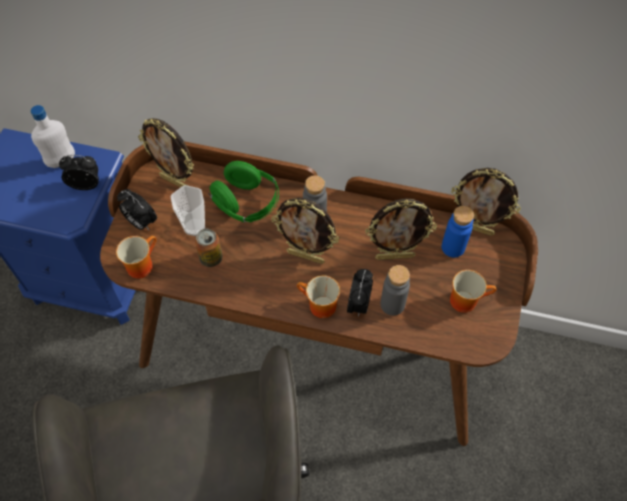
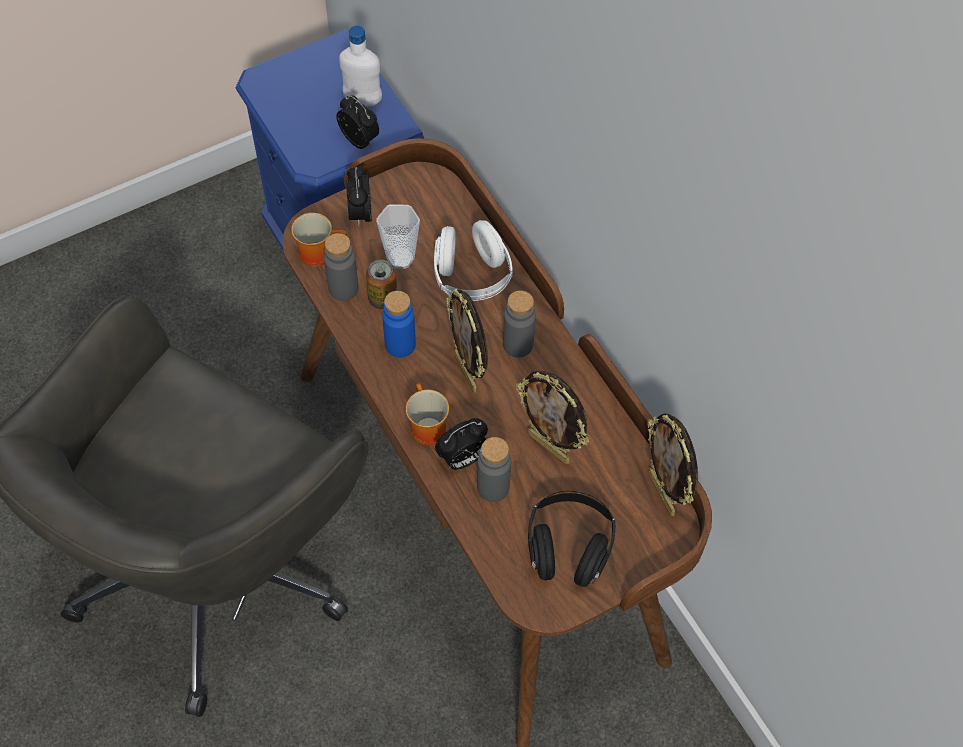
camera: 45 degrees right, 0 degrees up
(176, 182) = (431, 202): picture frame -> none
(180, 272) = (343, 288): none -> grey bottle
(247, 203) = (471, 277): green headphones -> white headphones
(453, 247) = (617, 490): blue bottle -> blue bottle (400, 344)
(466, 299) = (568, 548): mug -> black headphones

